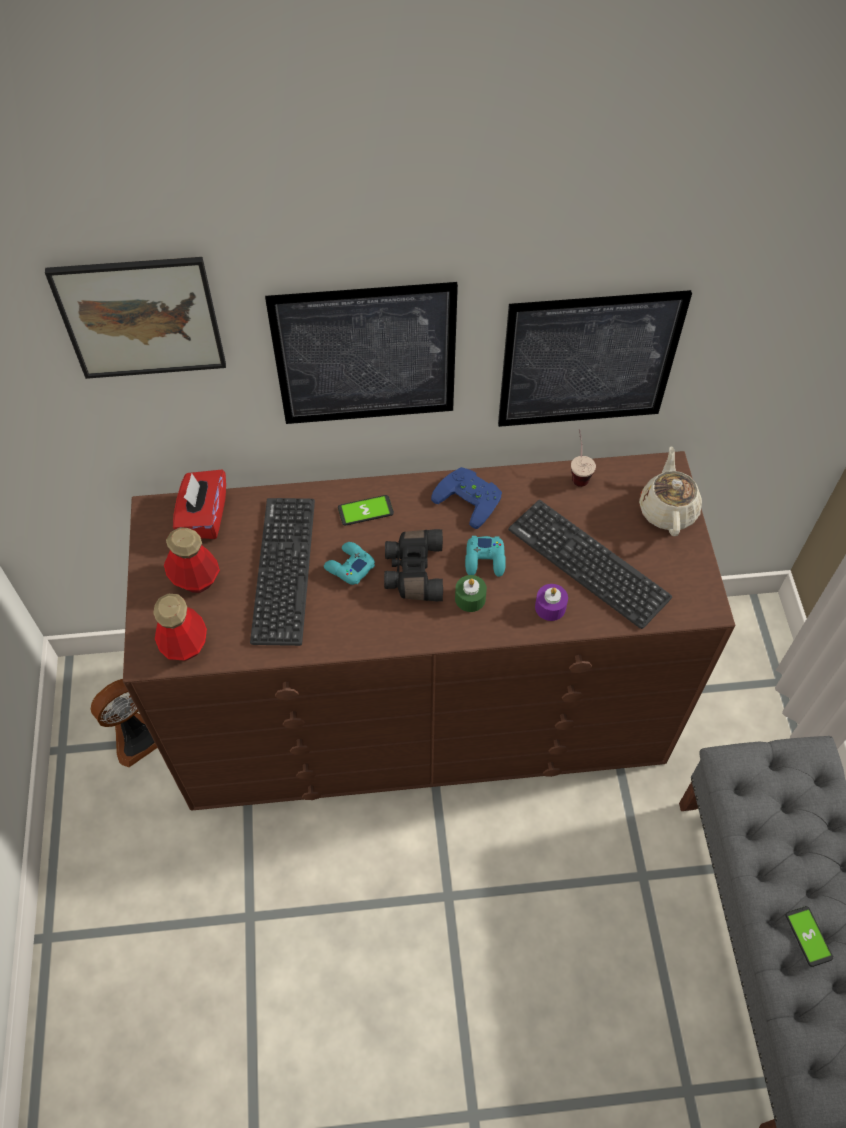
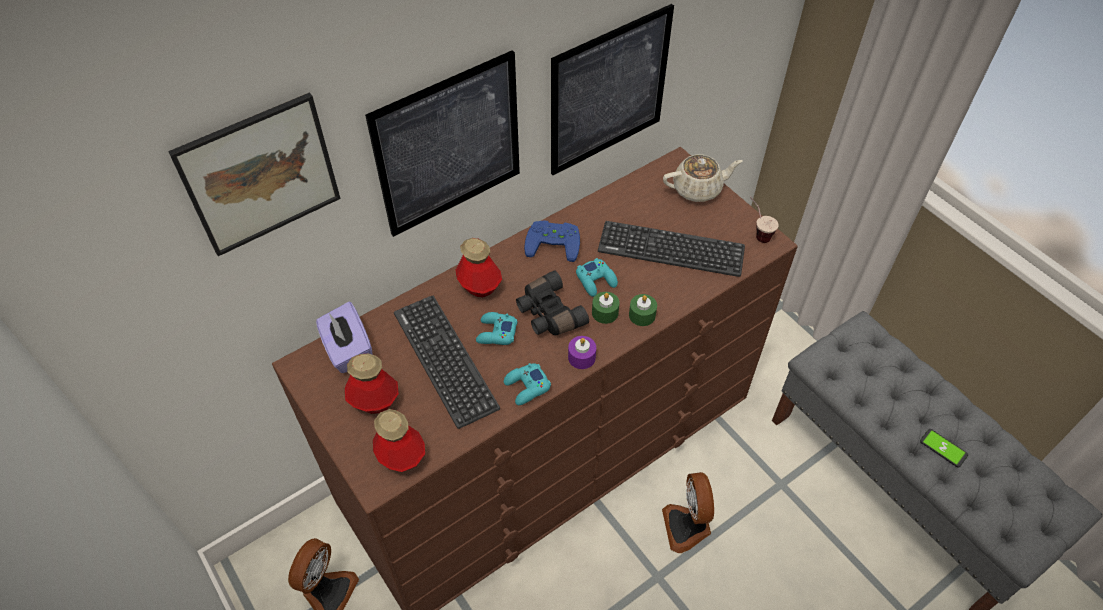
camera: 30 degrees left, 5 degrees down
(204, 517) = (348, 350): red tissue box -> purple tissue box
(341, 636) = (527, 387): none -> turquoise game controller
(365, 511) = (479, 286): phone -> bottle
(506, 619) = (642, 315): none -> green candle
(511, 864) = (687, 527): none -> fan
(550, 607) = (666, 291): purple candle -> purple candle (581, 357)
(578, 472) = (618, 190): cup -> cup (757, 232)
(667, 509) = (698, 189): beige teapot -> beige teapot turned 105 degrees clockwise

